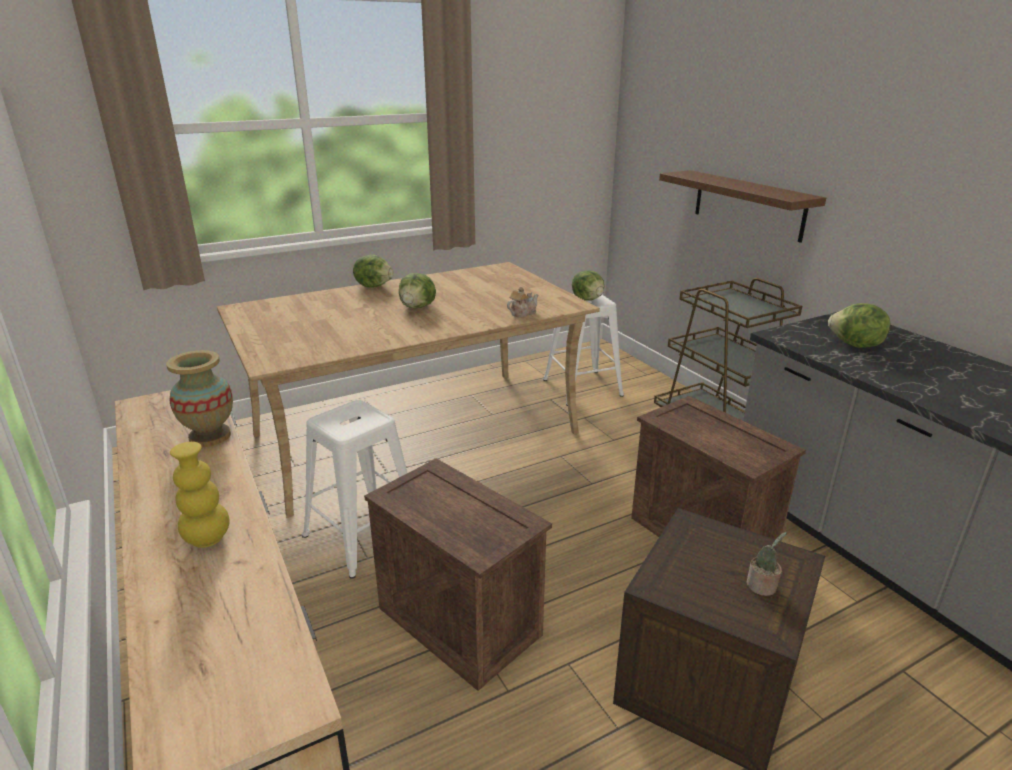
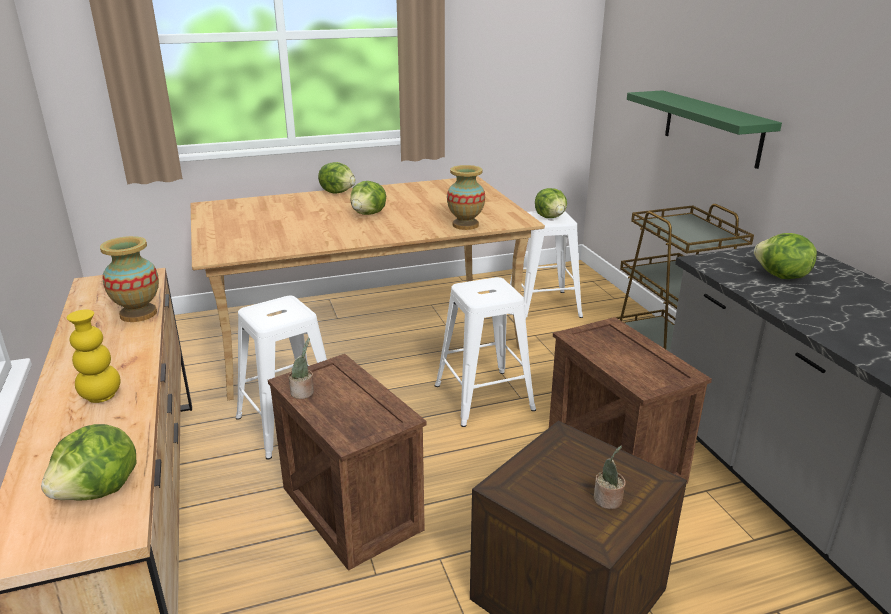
camera: 10 degrees right, 0 degrees up
(255, 656) = (100, 491): none -> lettuce
(410, 506) = (303, 393): none -> potted plant
(522, 313) = (465, 225): teapot -> vase
(555, 487) = (483, 398): none -> white stool
(748, 204) = (712, 127): brown shelf -> green shelf

